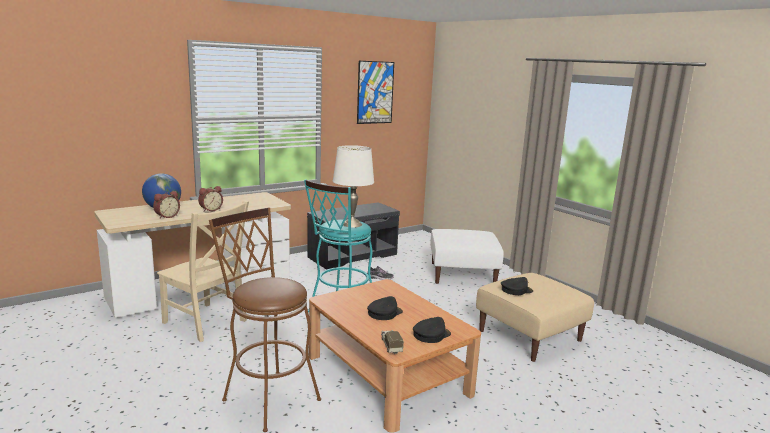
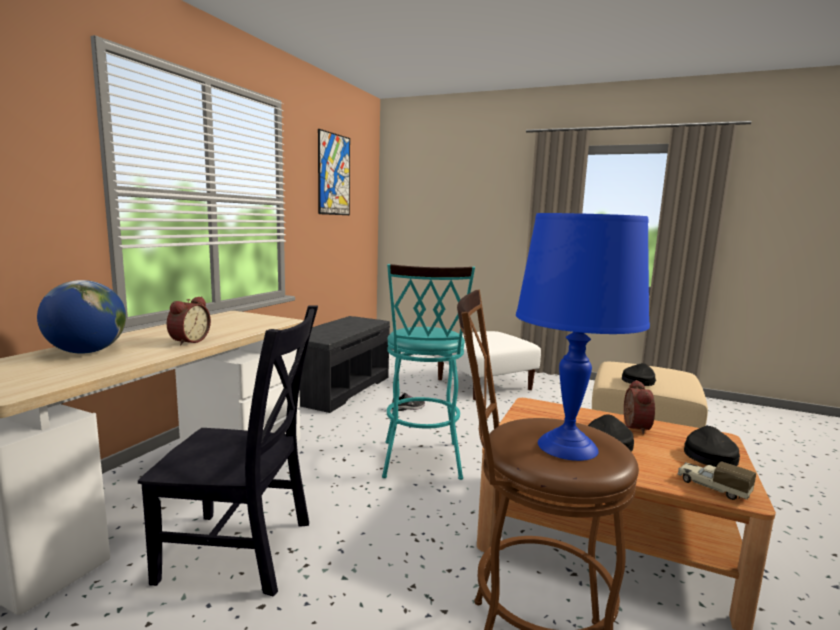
camera: 30 degrees left, 5 degrees down
(166, 216) = (117, 362): alarm clock -> alarm clock (633, 427)
(206, 323) = (243, 552): beige chair -> black chair
(265, 289) = (567, 446): none -> blue table lamp
(352, 224) = (436, 330): white table lamp -> none

